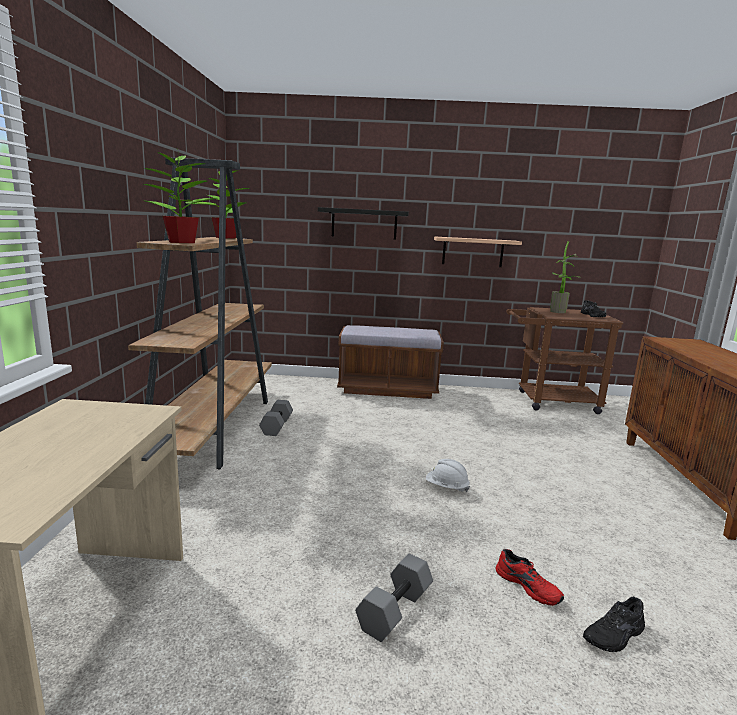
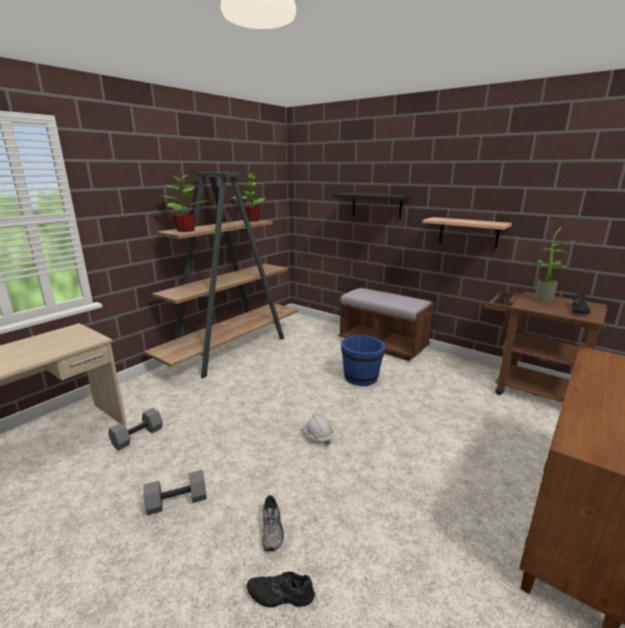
camera: 35 degrees right, 5 degrees up
(276, 426) = (267, 357): grey dumbbell -> grey dumbbell (138, 436)
(410, 423) = (361, 378): none -> blue bucket
(528, 586) = (273, 530): red shoe -> grey shoe

